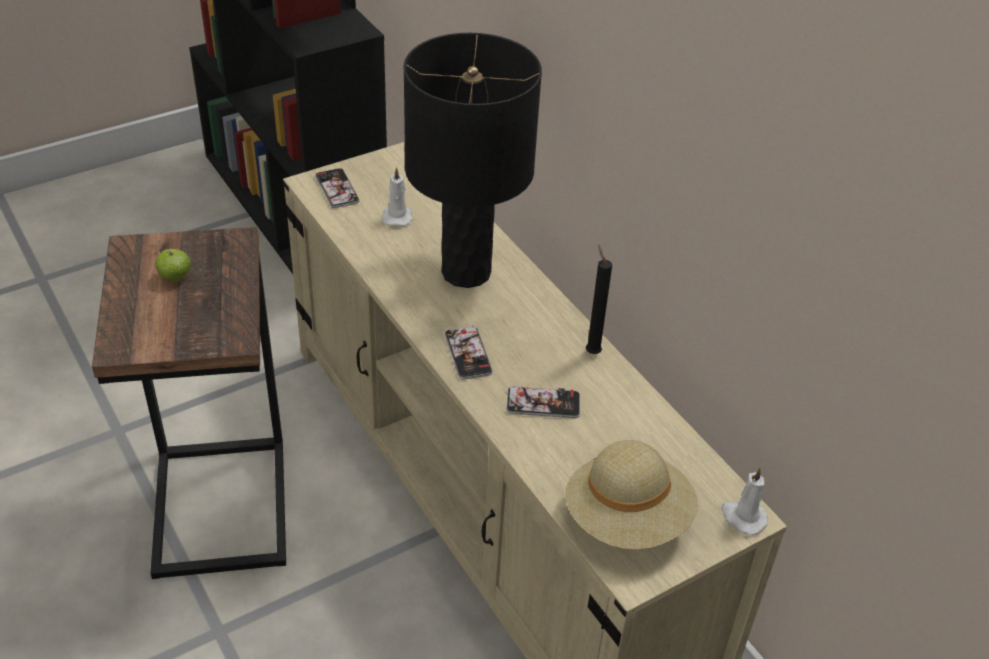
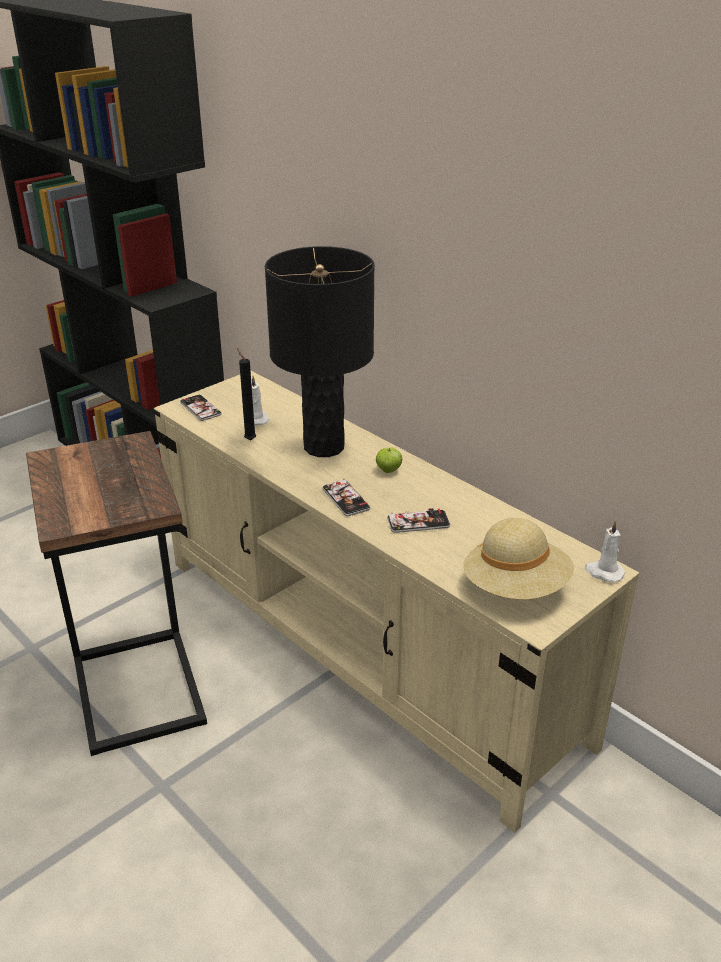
camera: 10 degrees left, 10 degrees down
(175, 277) = (92, 472): apple -> apple (388, 470)
(591, 351) = (442, 483): black candle -> black candle (249, 439)

